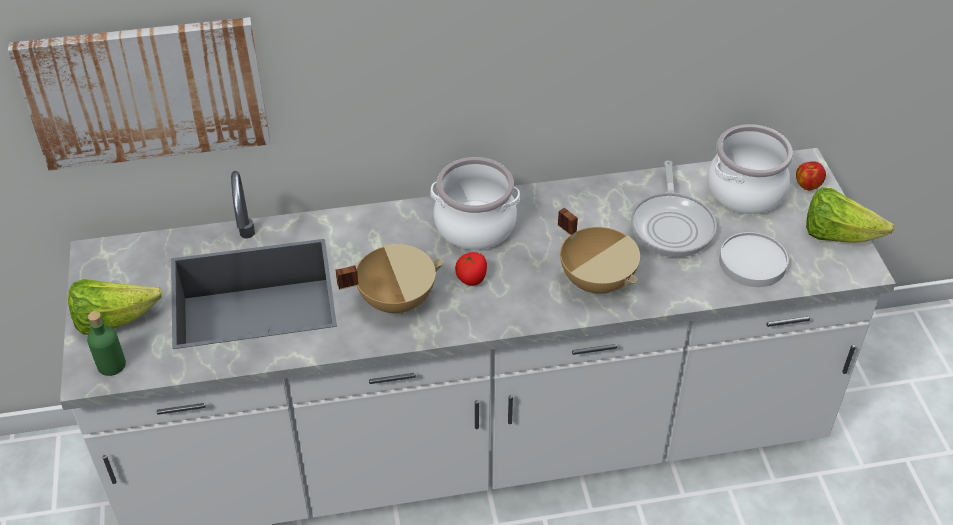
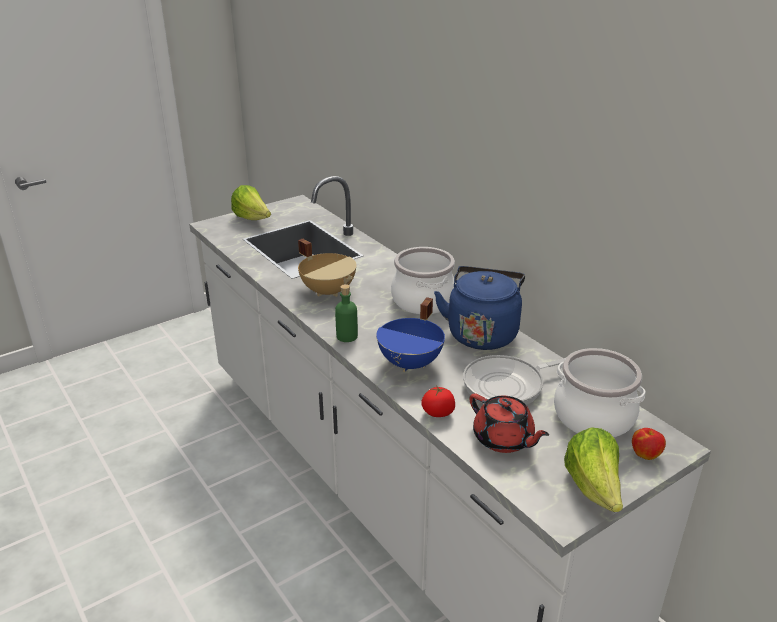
camera: 65 degrees right, 15 degrees down
(111, 365) = (220, 227): green bottle -> green bottle (347, 336)
(146, 92) = (338, 112): picture -> none
(471, 278) = (370, 312): tomato -> tomato (438, 412)
(570, 205) = (482, 333): none -> blue kettle
(597, 280) = (411, 363): beige cooking pot -> blue cooking pot
(752, 262) = (504, 439): white plate -> red teapot

